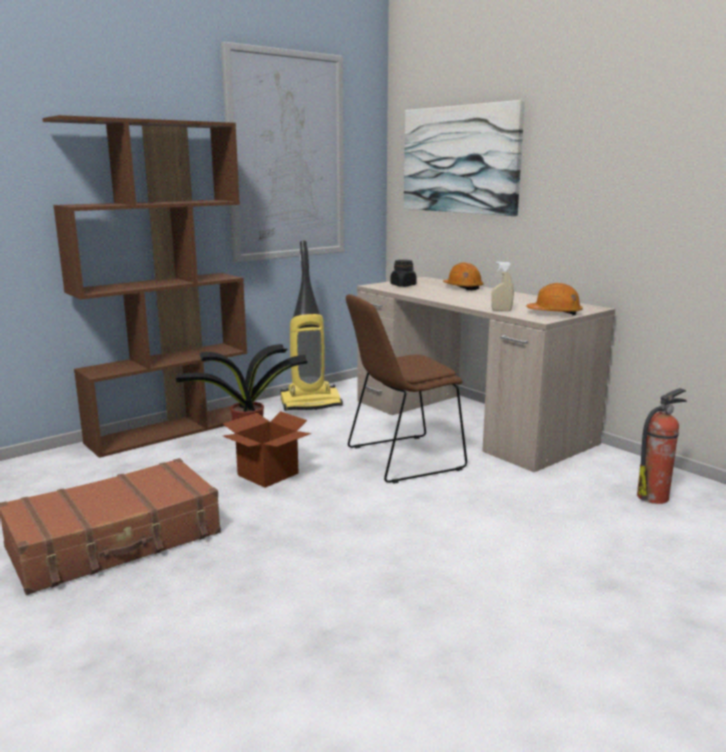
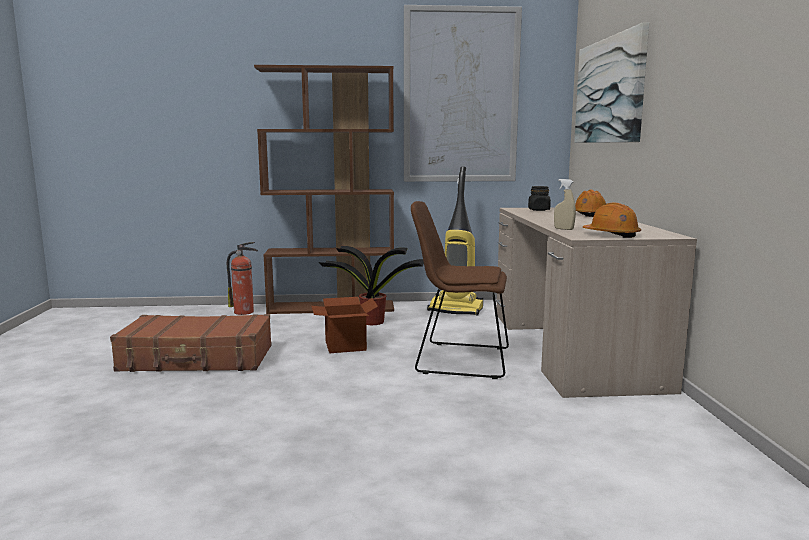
camera: 35 degrees right, 5 degrees down
(654, 496) = (659, 450): fire extinguisher -> fire extinguisher (245, 312)

